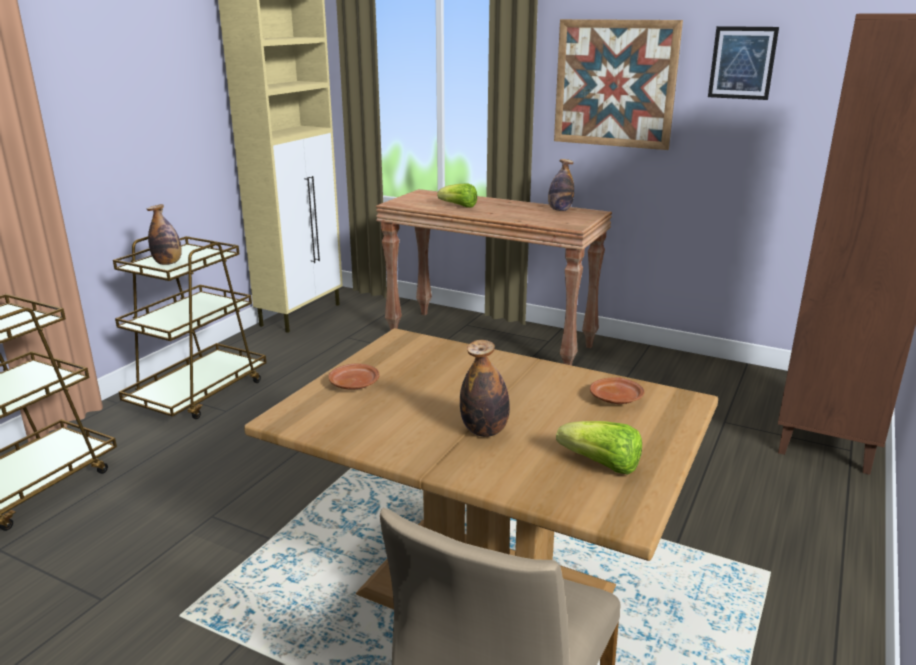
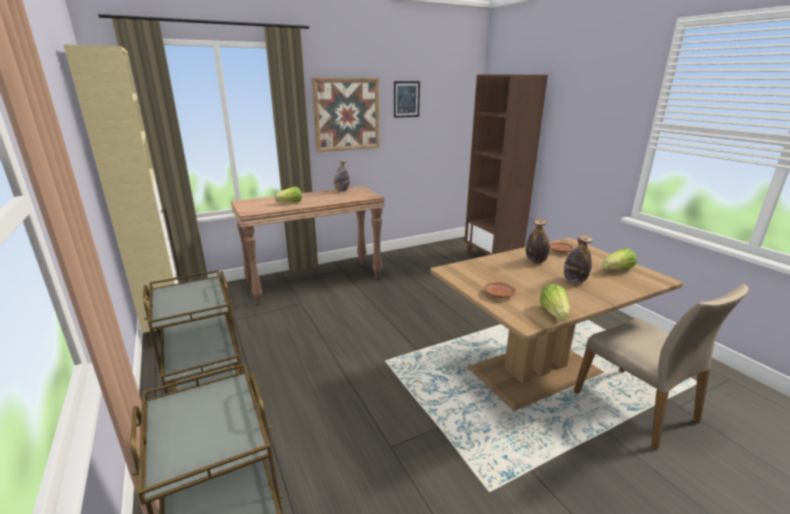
camera: 55 degrees left, 0 degrees up
(168, 263) = (188, 304): bottle -> bottle (535, 261)
(332, 432) = (554, 313): none -> lettuce

